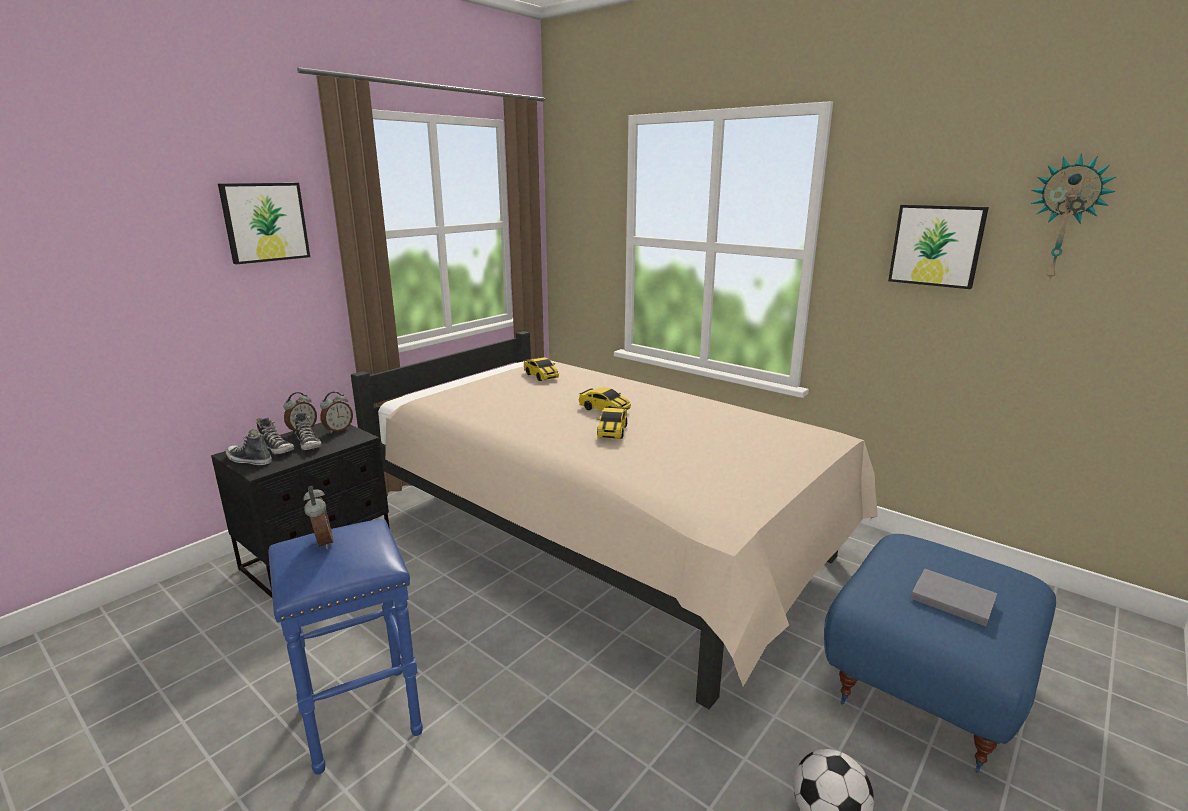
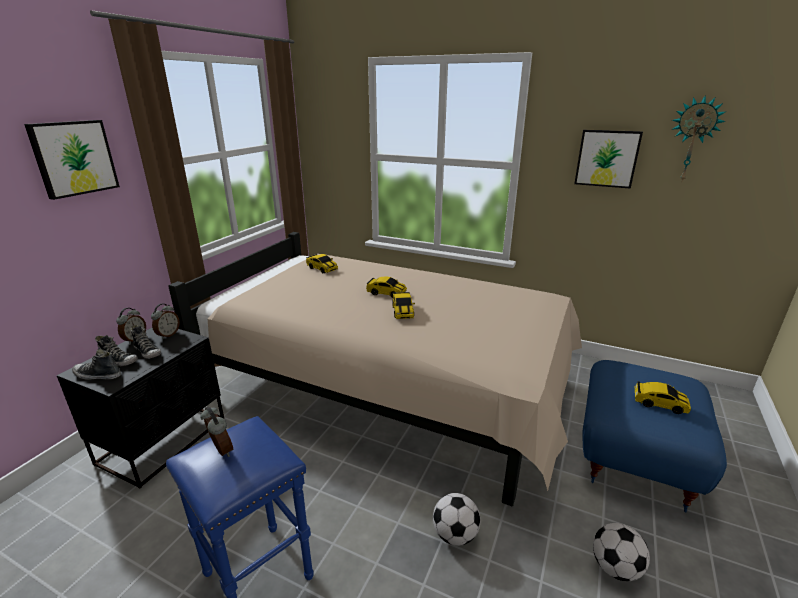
camera: 15 degrees left, 5 degrees up
(615, 726) = (455, 534): none -> football
(951, 598) = (659, 404): grey book -> toy car

